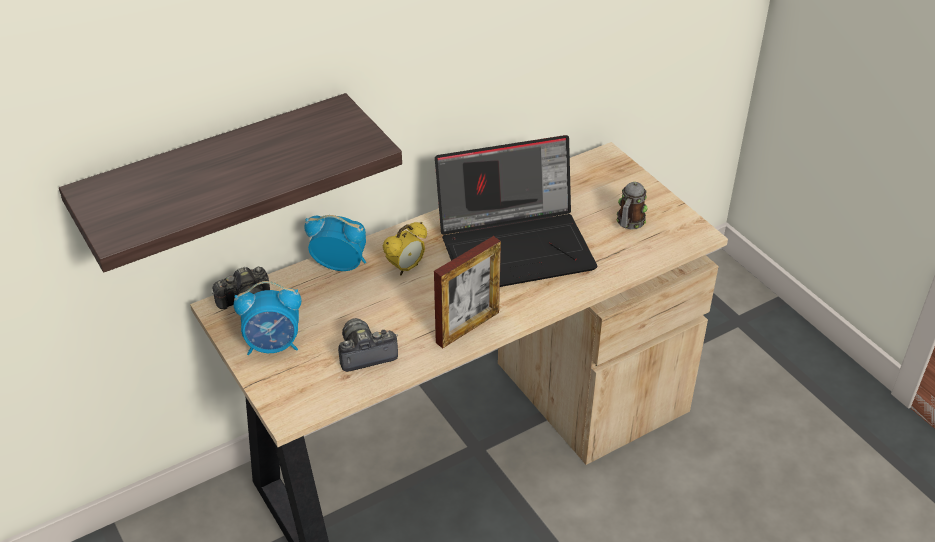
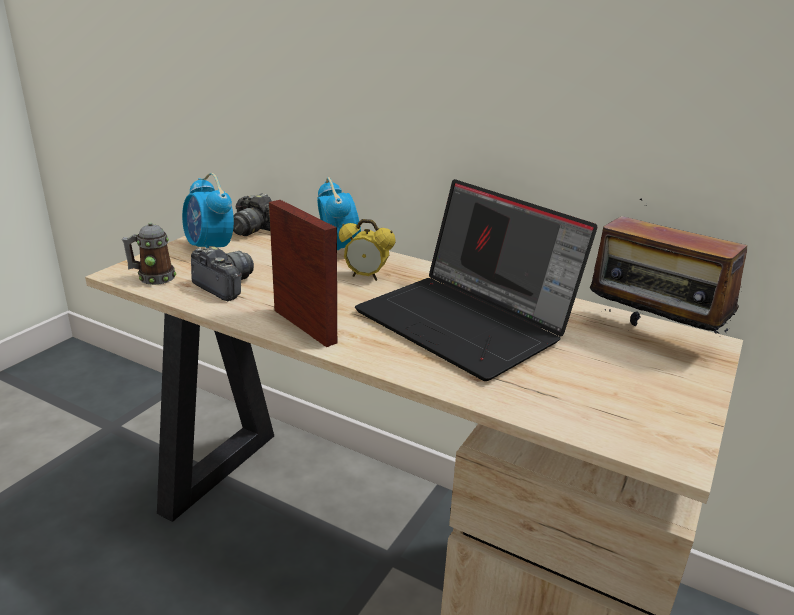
camera: 60 degrees right, 15 degrees down
(216, 176) = (279, 98): shelf -> none
(467, 327) = (304, 326): picture frame -> picture frame turned 150 degrees counterclockwise
(586, 176) = (650, 337): none -> radio
(629, 223) = (610, 388): mug -> mug (152, 278)

